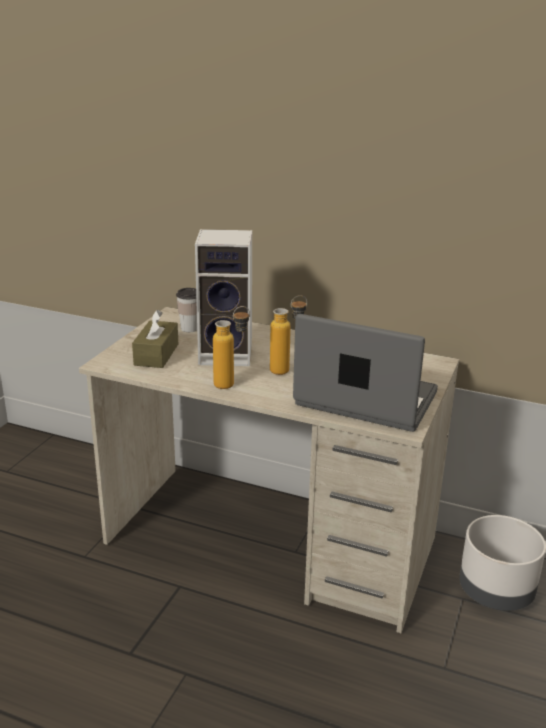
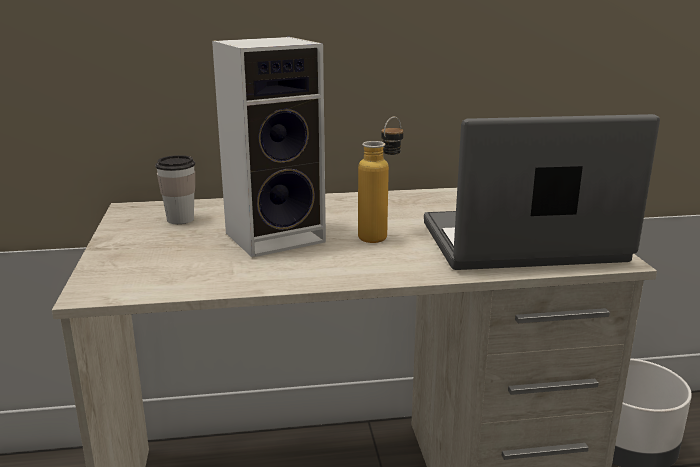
camera: 30 degrees left, 5 degrees down
(156, 354) = (170, 260): brown tissue box -> none
(231, 383) = (332, 268): bottle -> none

